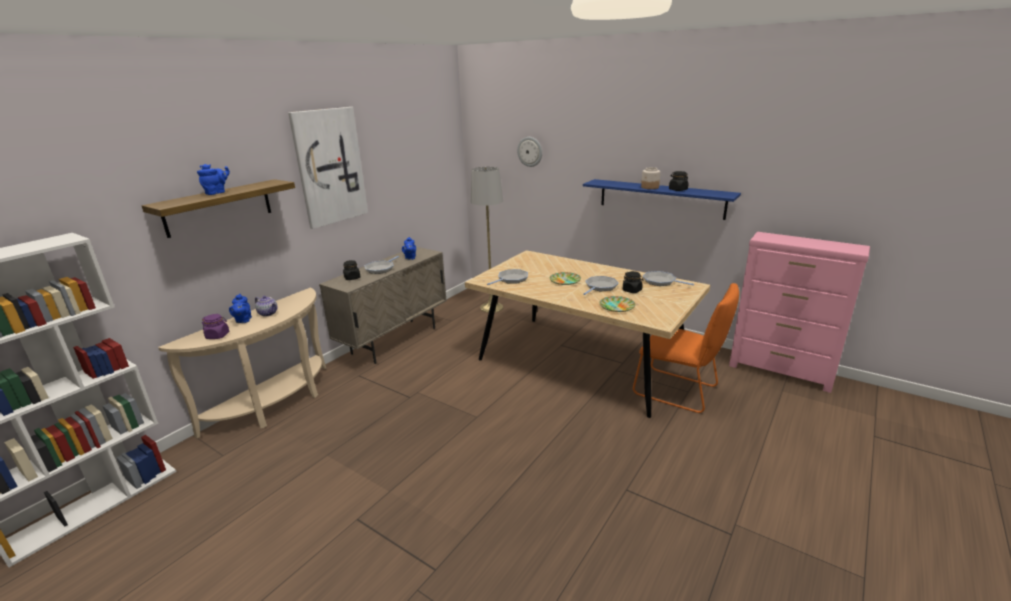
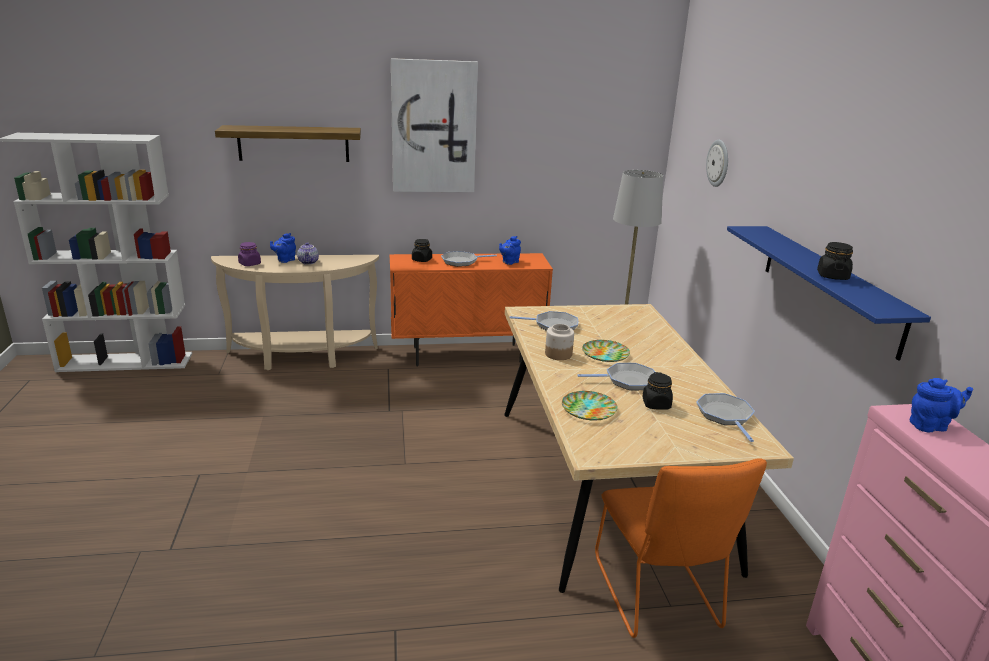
camera: 45 degrees right, 0 degrees up
(217, 193) = (285, 128): blue teapot -> blue teapot (930, 426)
(395, 341) = (467, 355): beige cabinet -> orange cabinet
(650, 187) = (801, 259): jar -> jar (558, 354)

